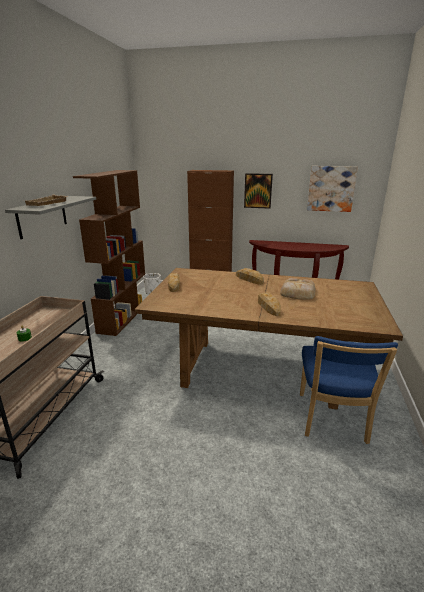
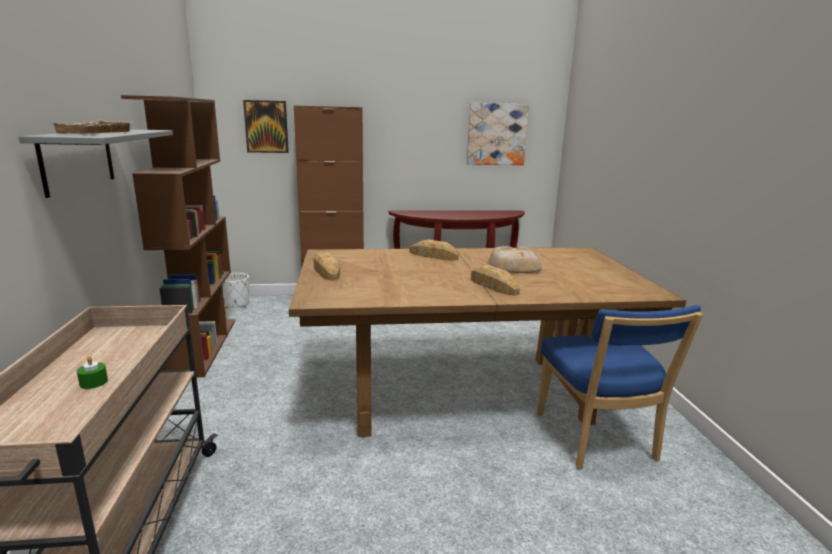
camera: 20 degrees left, 5 degrees down
(258, 191) = (397, 138): picture -> picture (266, 126)

